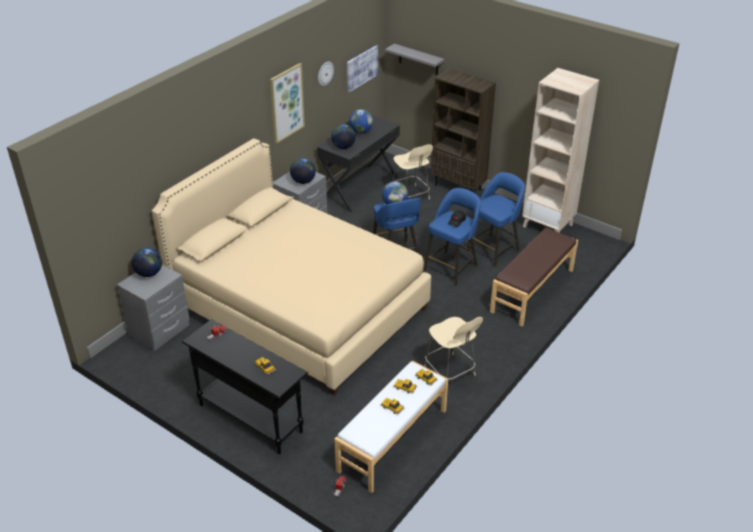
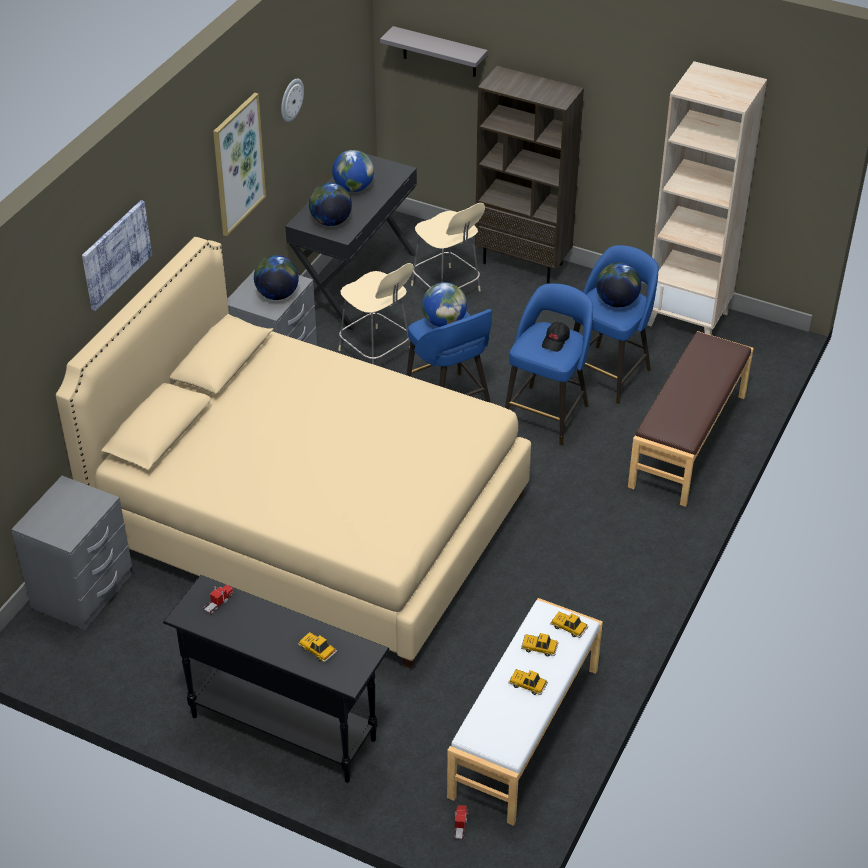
camera: 10 degrees left, 5 degrees up
(149, 273) = (61, 501): globe -> globe (616, 302)
(361, 68) = (343, 76): picture -> picture (115, 254)
(450, 373) = (589, 603): beige chair -> beige chair (376, 352)

